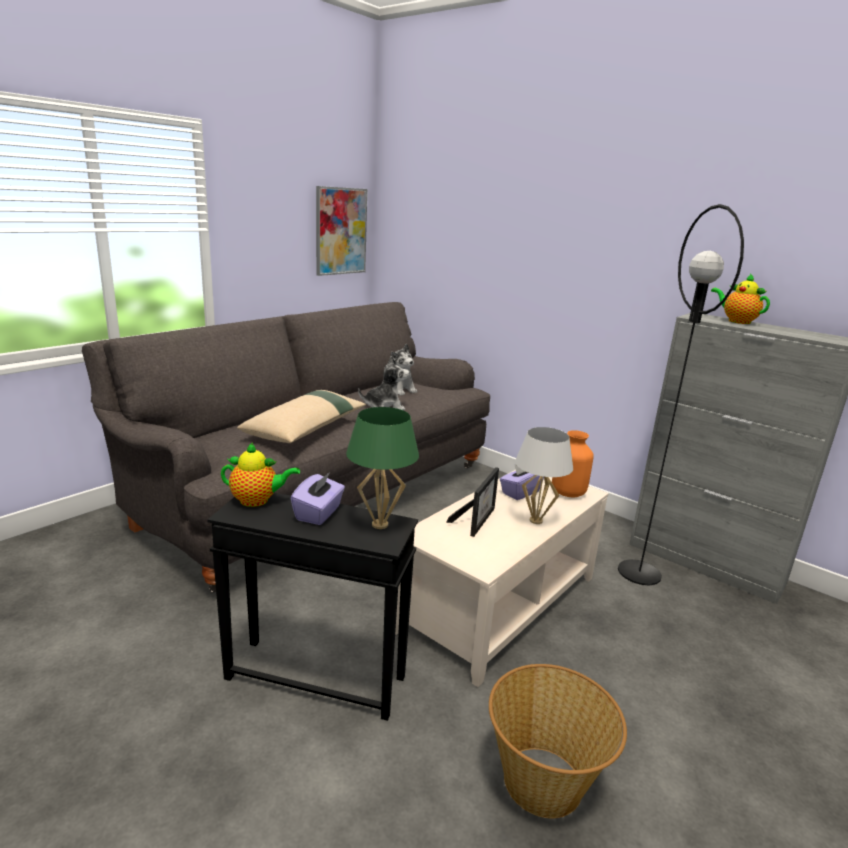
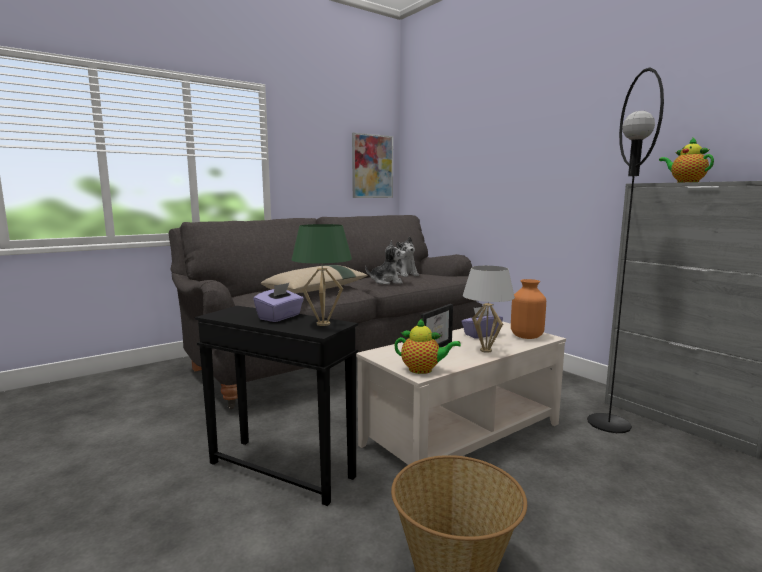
camera: 15 degrees right, 10 degrees down
(257, 500) = (240, 310): teapot -> teapot (423, 370)

